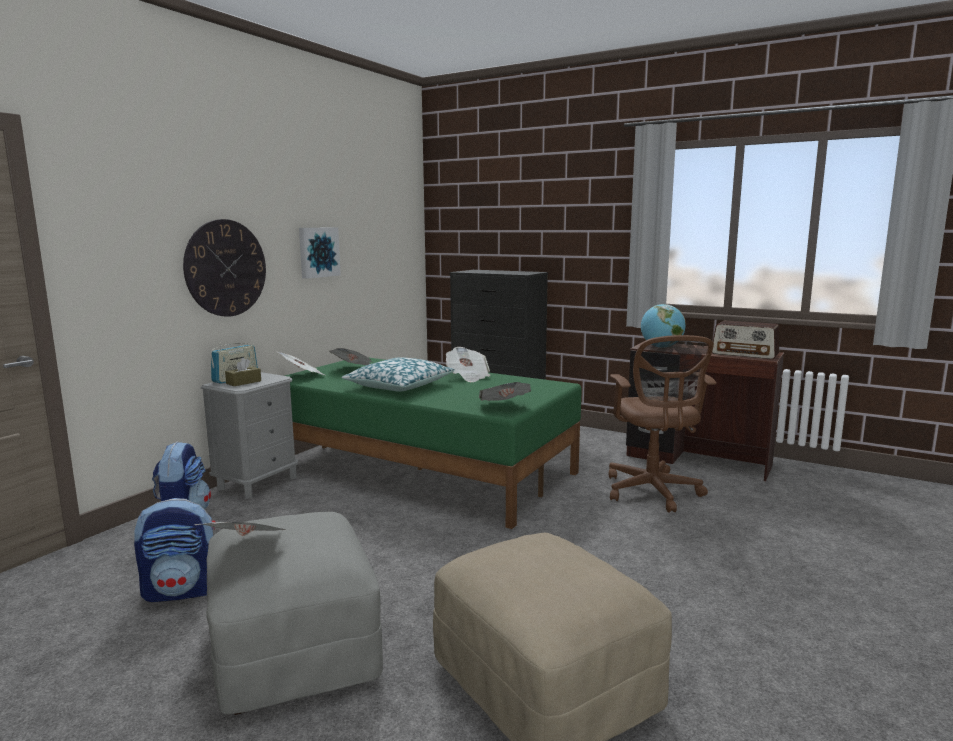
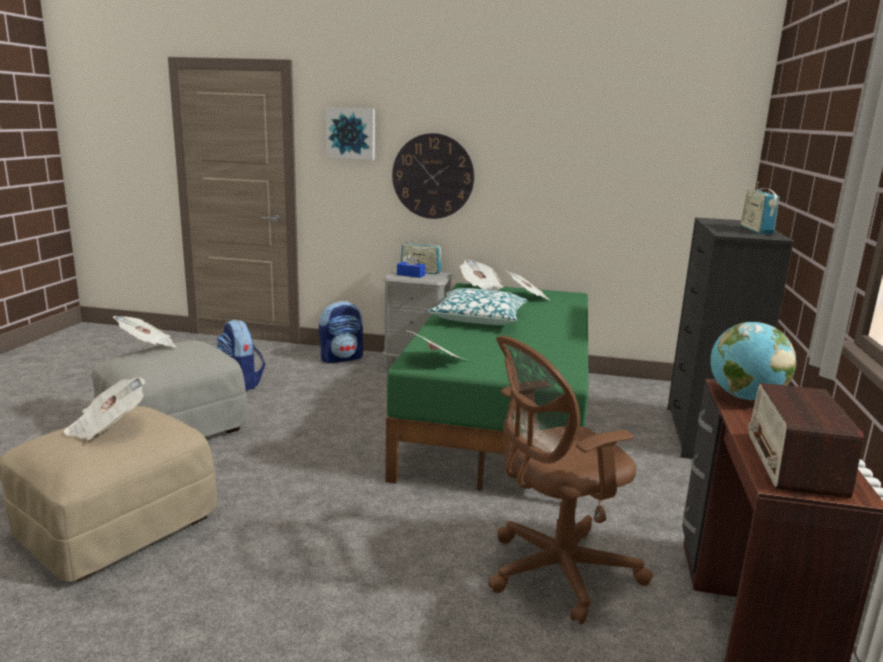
camera: 70 degrees right, 5 degrees up
(244, 382) = (411, 275): brown tissue box -> blue tissue box
(318, 252) = (547, 172): picture -> picture (351, 133)
(468, 377) = (549, 337): newspaper -> newspaper (107, 427)
(509, 271) = (756, 230): none -> radio

